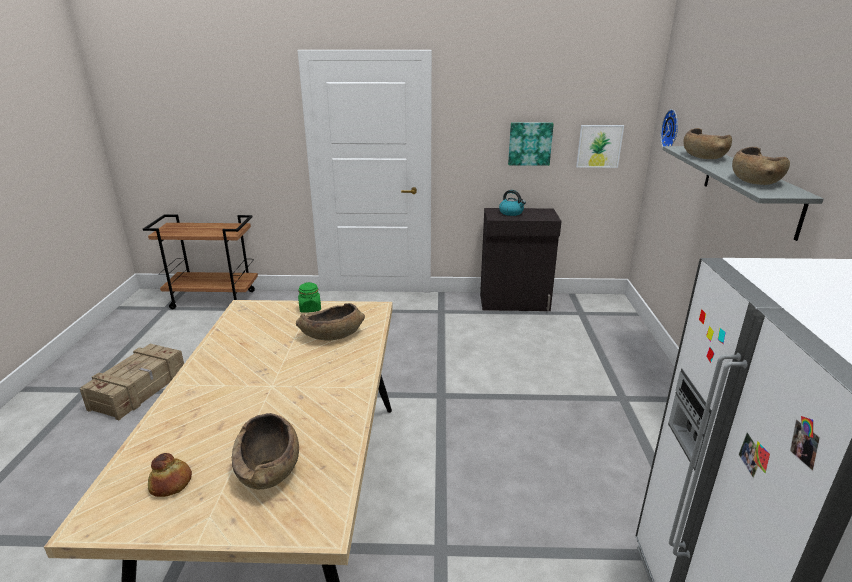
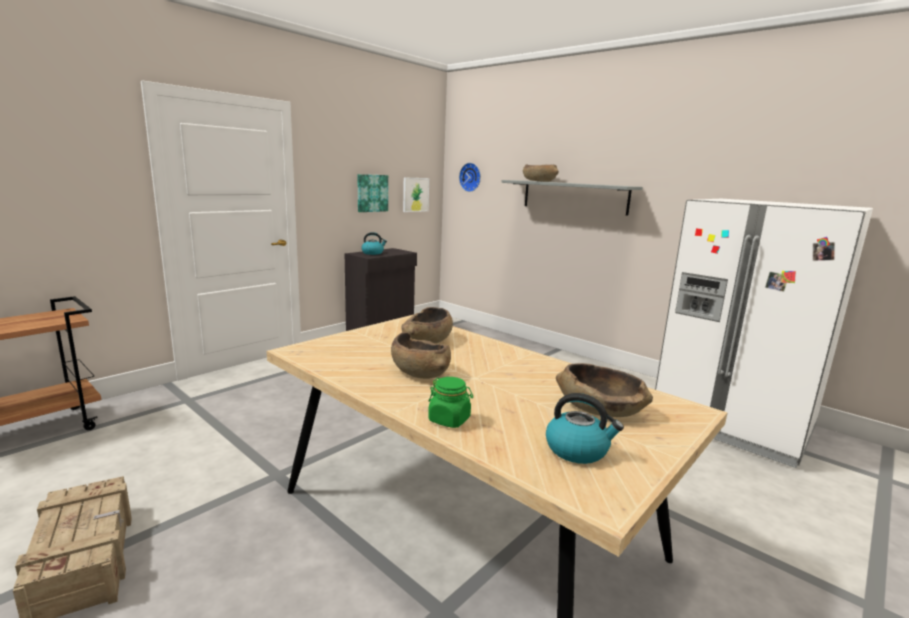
camera: 50 degrees left, 10 degrees down
(171, 483) = (577, 450): bread -> kettle
(310, 308) = (364, 334): green jar -> green jar (449, 420)
(755, 180) = (599, 184): brown bowl -> brown bowl (419, 371)

